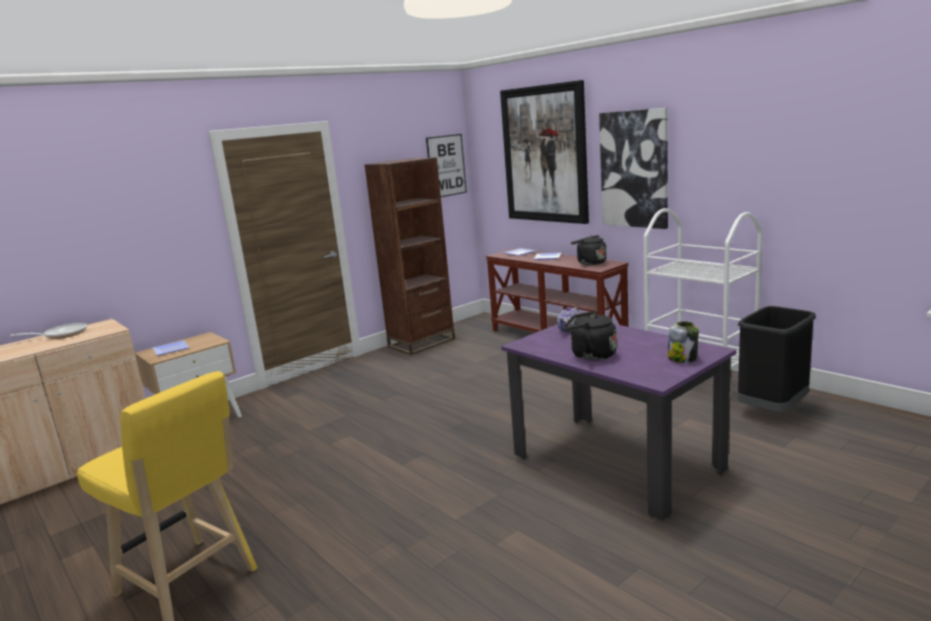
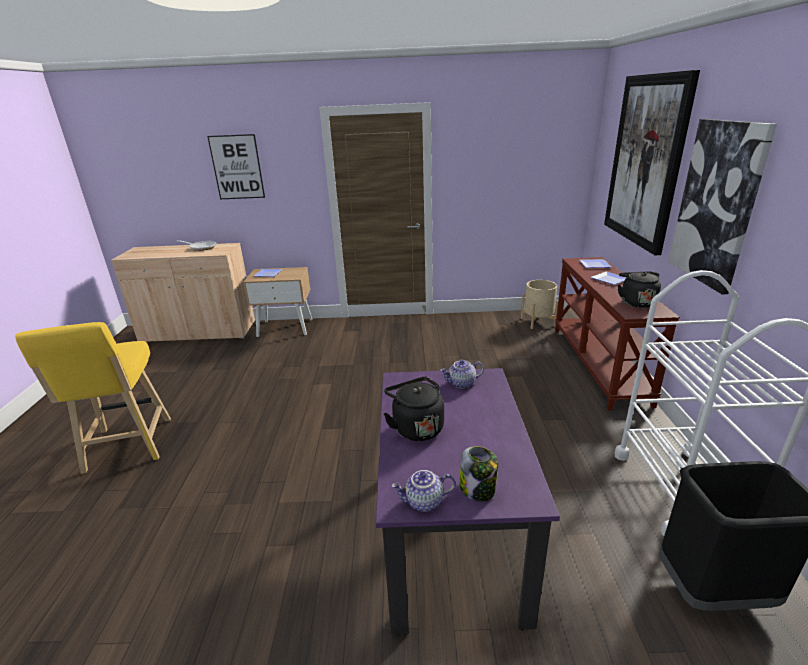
camera: 40 degrees right, 10 degrees up
(421, 343) = (485, 320): brown bookcase -> none
(446, 166) = (561, 156): picture -> picture (237, 167)
(469, 329) = (538, 322): none -> beige planter
(668, 374) = (424, 502): none -> teapot

